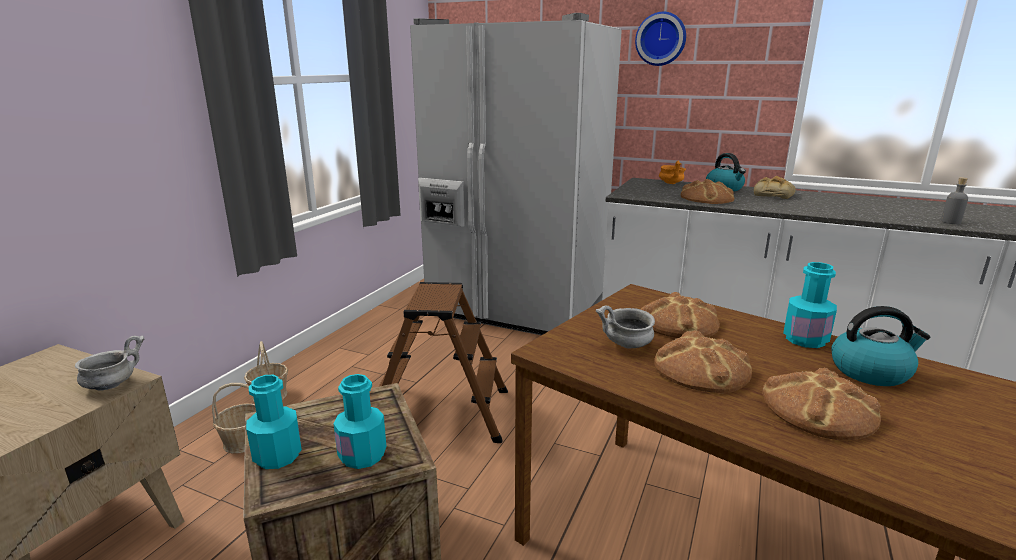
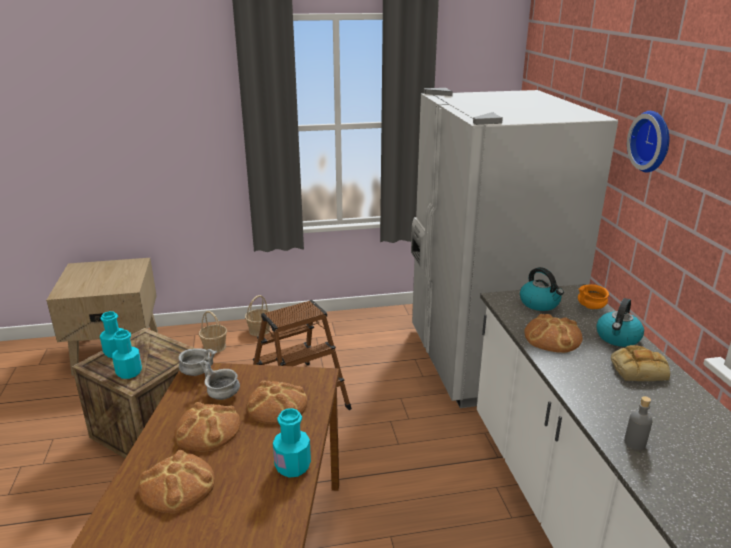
camera: 55 degrees right, 5 degrees up
(111, 385) = (124, 287): grey bowl -> grey bowl (197, 372)
(871, 371) = (255, 504): kettle -> kettle (540, 303)
(950, 222) = (686, 510): grey bottle -> grey bottle (635, 443)

